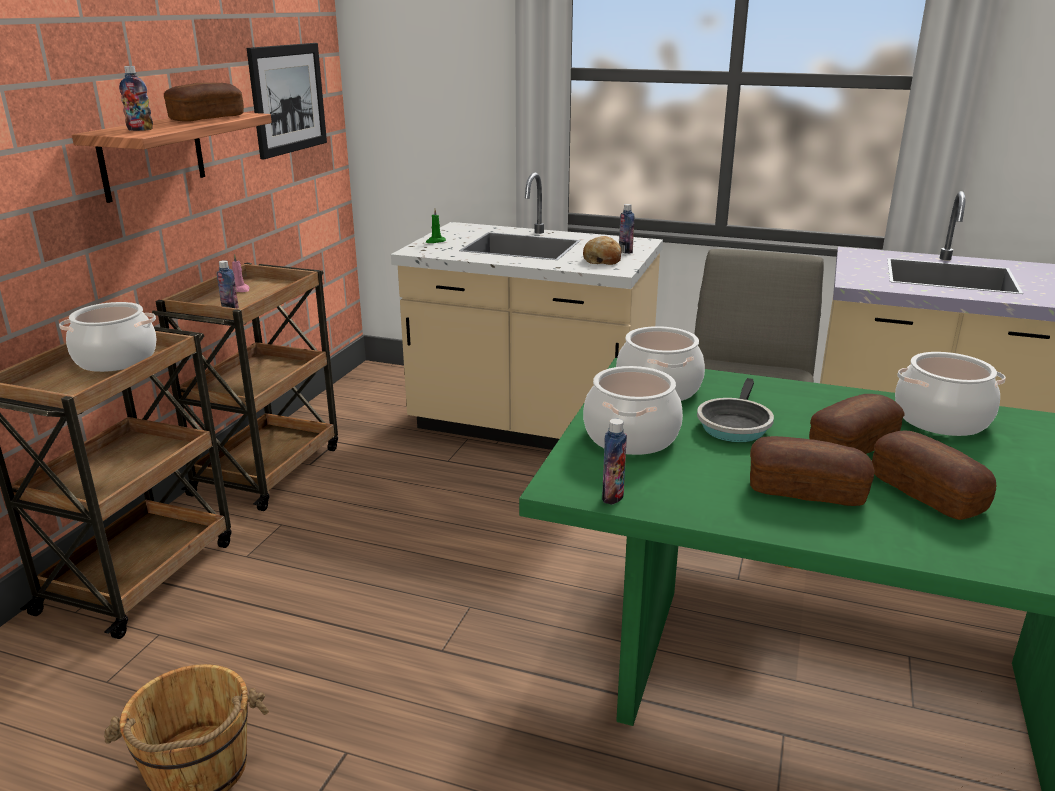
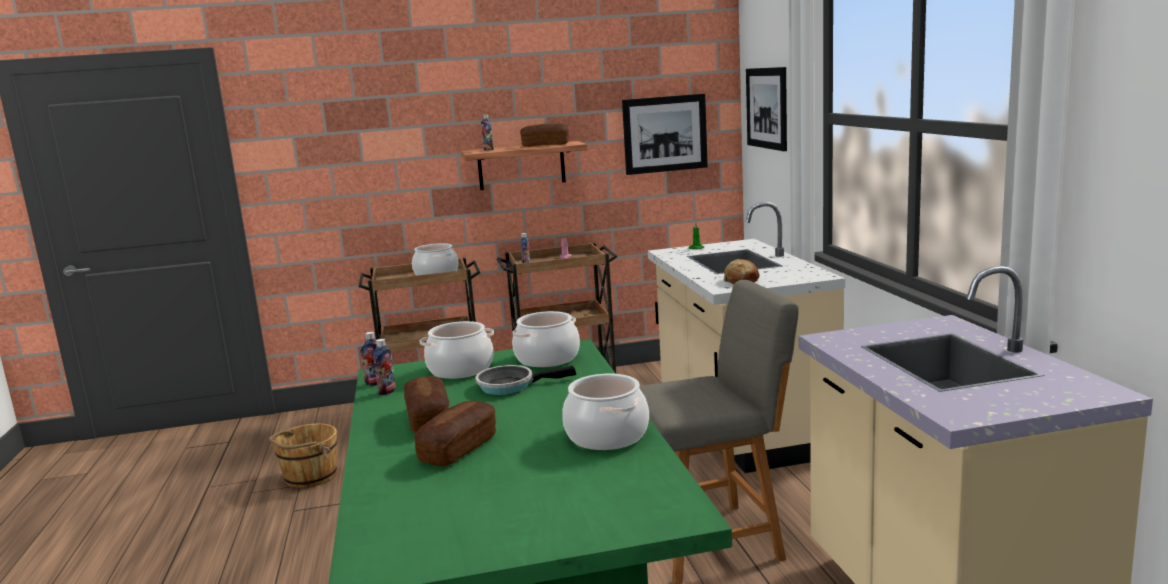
camera: 60 degrees right, 10 degrees down
(418, 63) = (767, 108): none -> picture
(625, 251) = (779, 279): bottle -> bottle (387, 392)
(852, 445) = (517, 418): bread -> none

